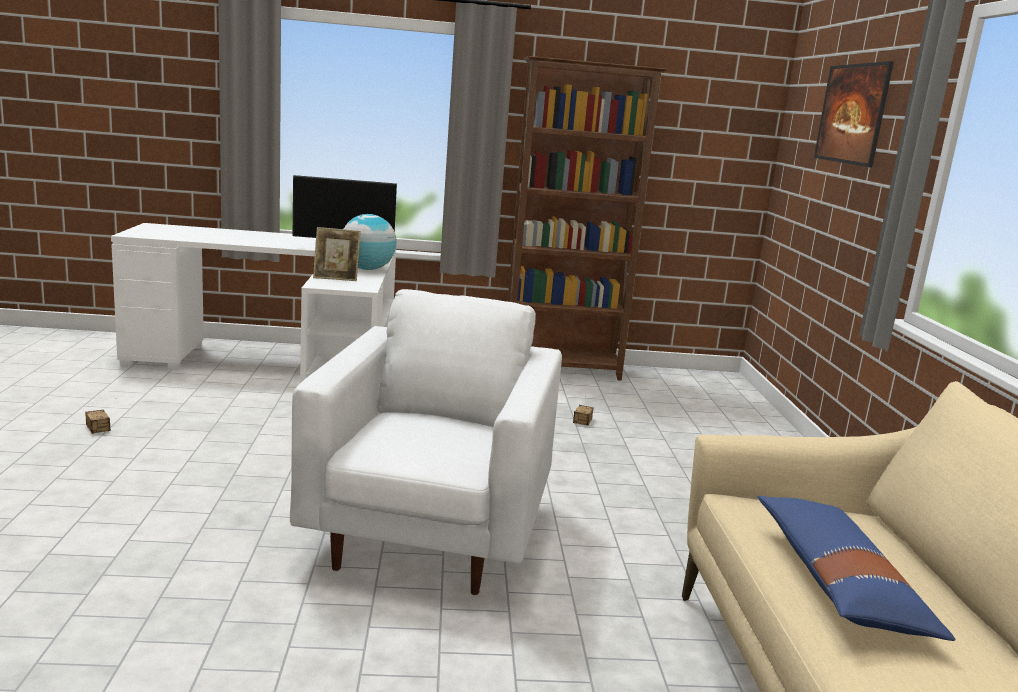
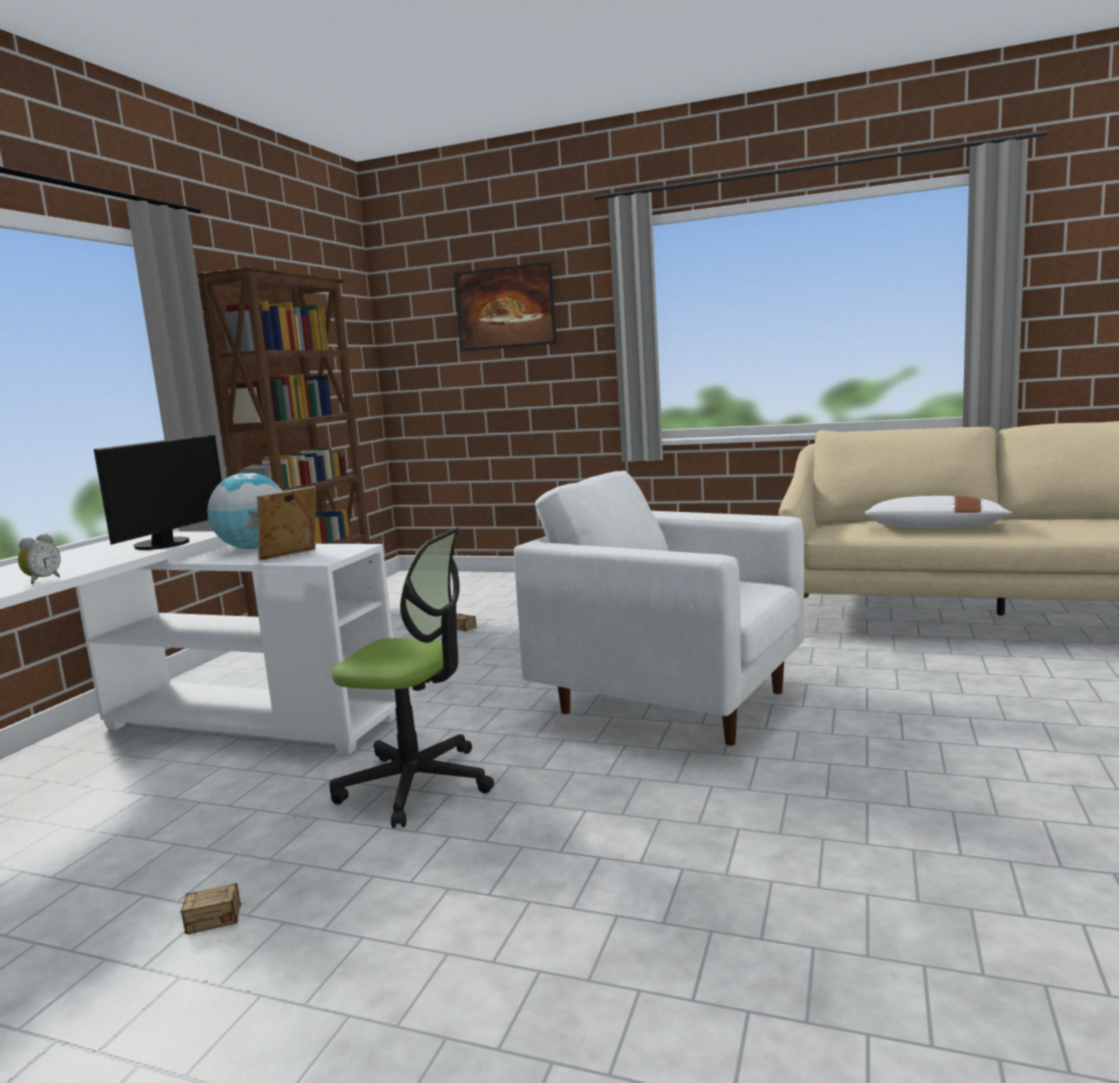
camera: 65 degrees left, 5 degrees down
(244, 242) = (42, 580): none -> alarm clock
(255, 451) = (416, 784): none -> office chair
(336, 278) = (291, 556): picture frame -> picture frame turned 150 degrees counterclockwise
(838, 583) = (934, 528): blue pillow -> white pillow

